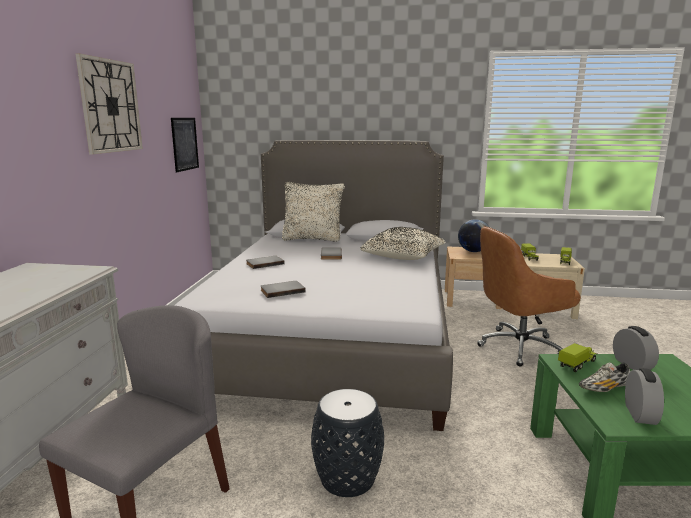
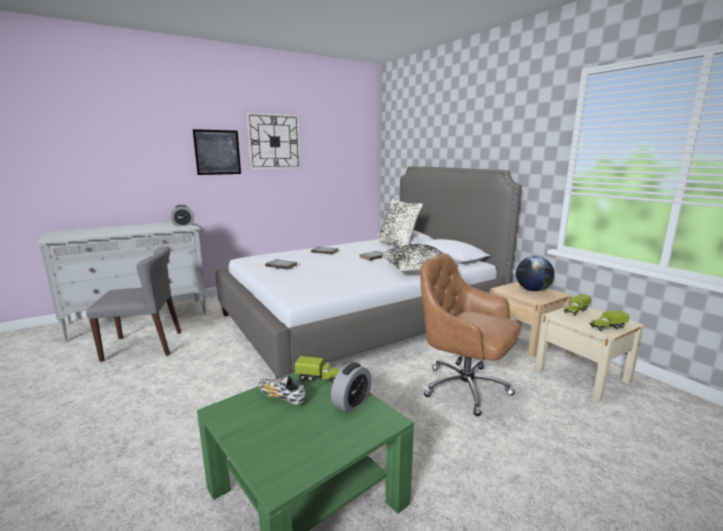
camera: 50 degrees right, 0 degrees up
(185, 144) = (354, 167): picture -> picture (217, 152)
(347, 478) = (201, 380): black stool -> none
(640, 414) = (245, 419): alarm clock -> alarm clock (183, 225)

